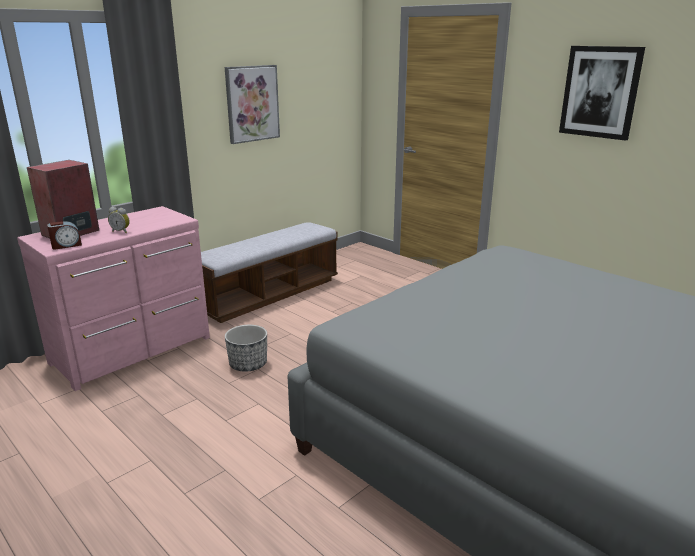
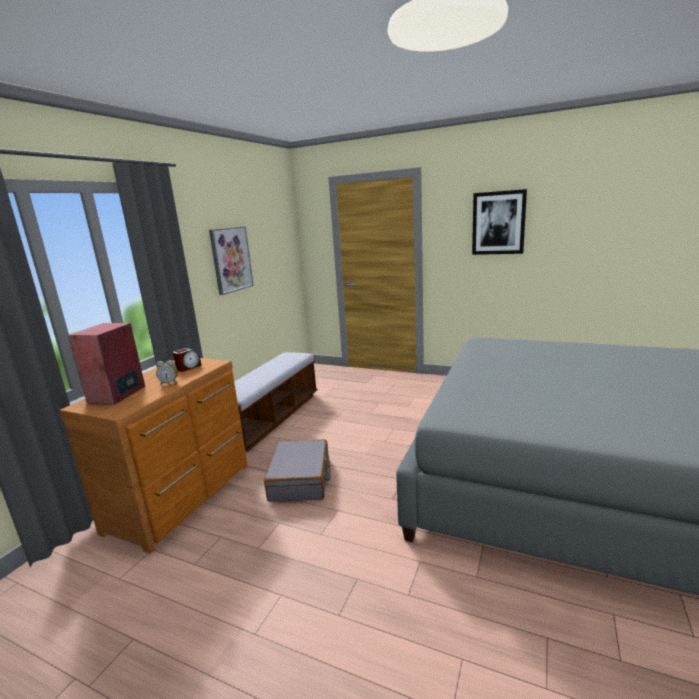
camera: 20 degrees left, 5 degrees down
(66, 245) = (127, 406): alarm clock -> alarm clock (188, 367)
(134, 350) = (184, 497): pink dresser -> brown dresser
(248, 364) = (300, 480): planter -> grey suitcase

